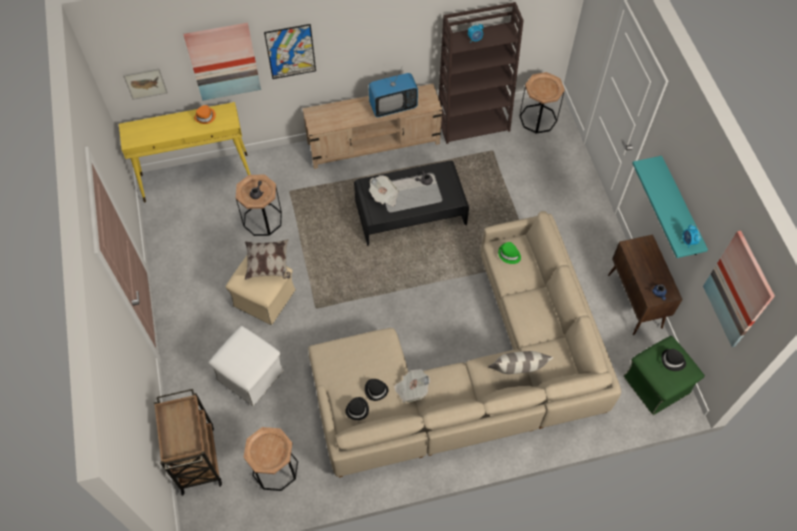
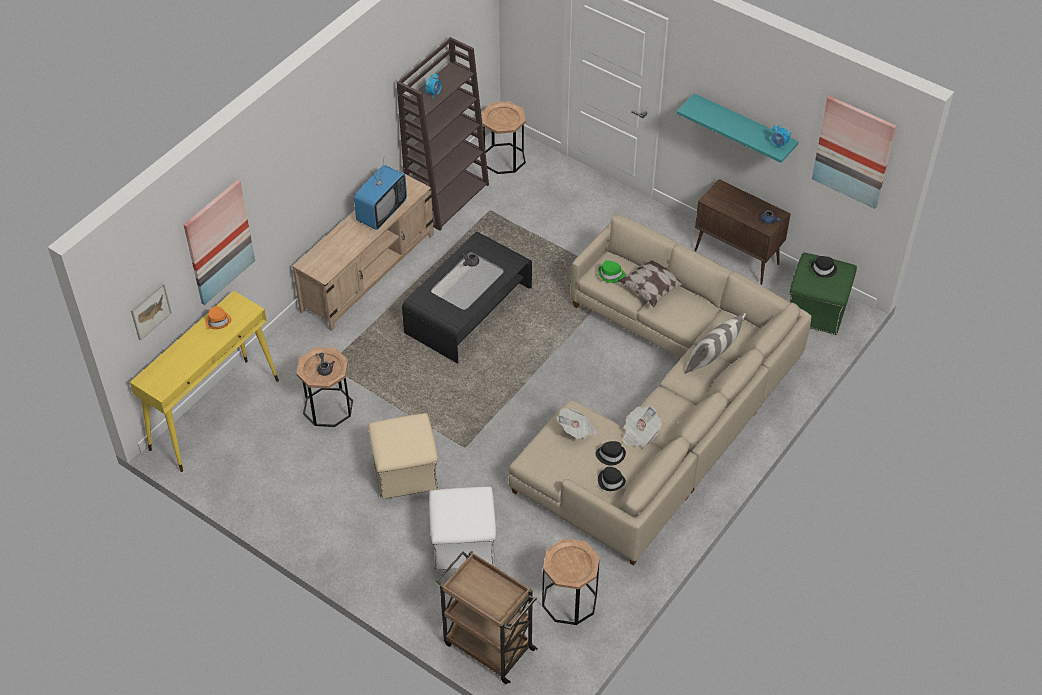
camera: 40 degrees left, 10 degrees down
(268, 265) = (402, 422): pillow -> pillow (652, 289)
(290, 51) = (275, 197): picture -> none
(384, 196) = (446, 299): newspaper -> newspaper (576, 430)

